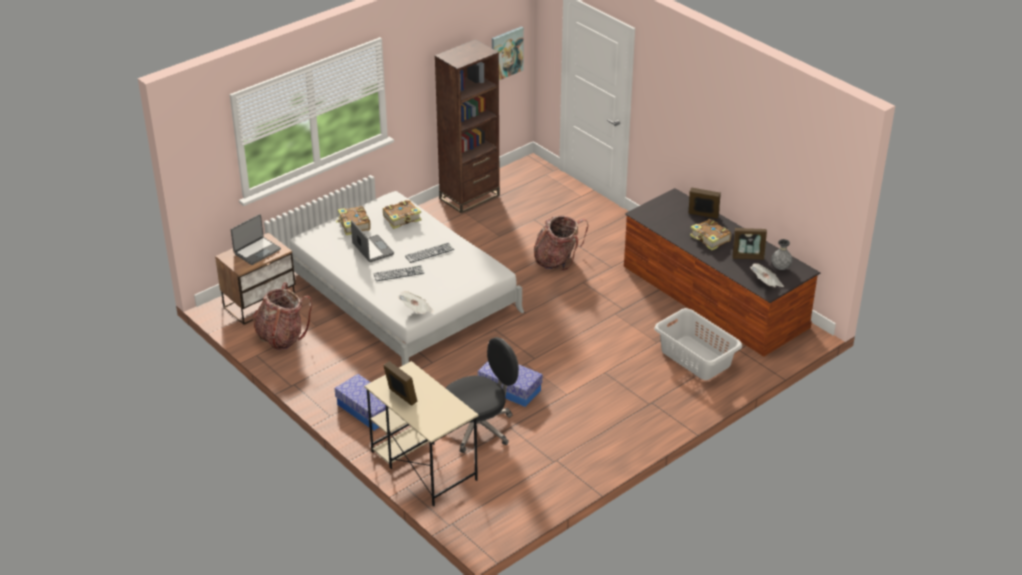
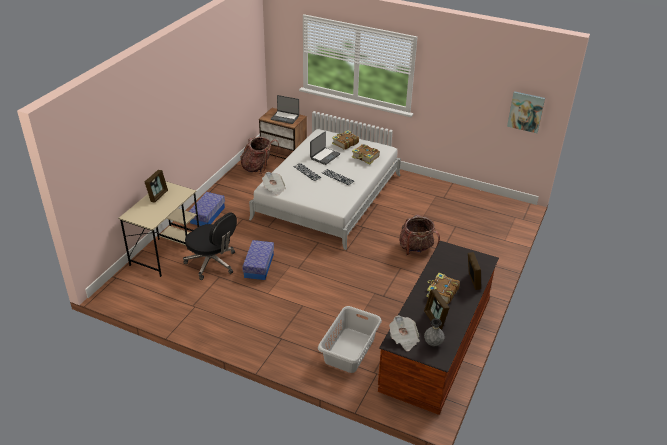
camera: 65 degrees right, 0 degrees up
(469, 197) = (455, 193): brown bookcase -> none

